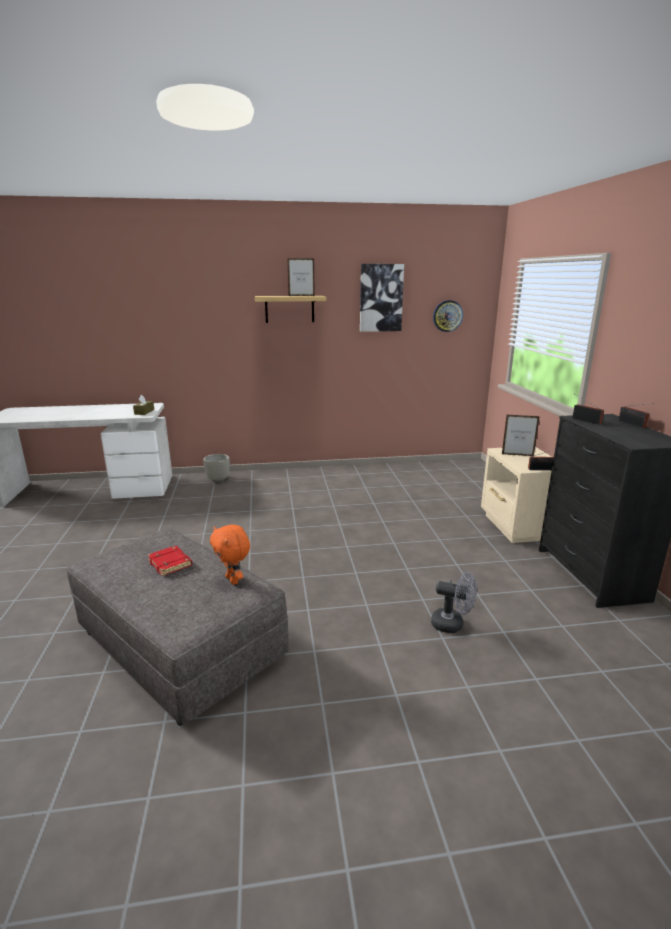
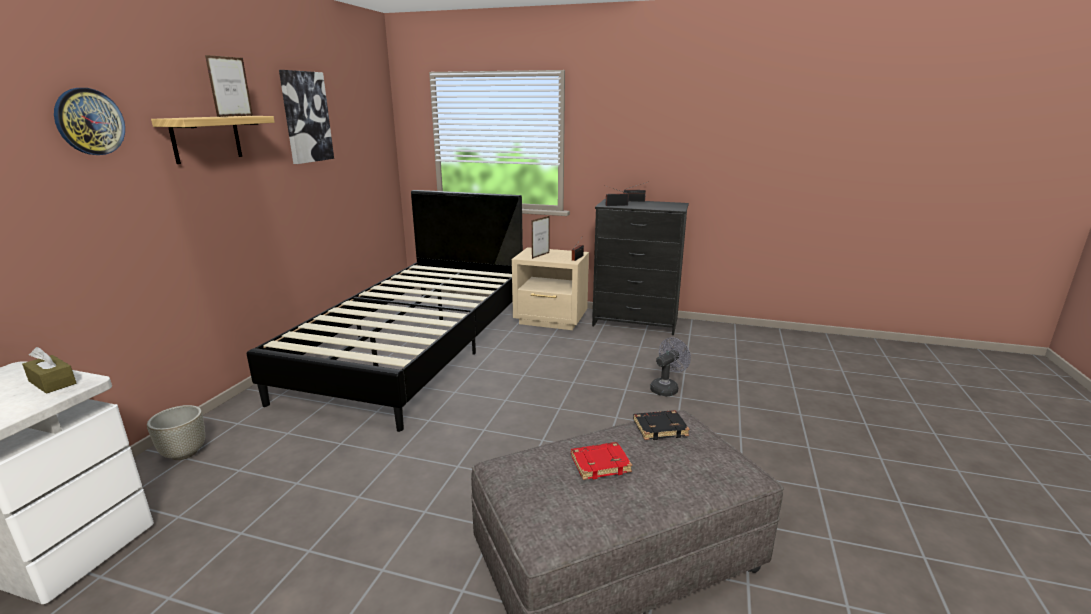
camera: 65 degrees left, 0 degrees up
(233, 580) = (660, 428): orange plush toy -> black book
(387, 491) = (416, 348): none -> black bed
(447, 316) = (364, 136): wall clock -> wall clock (89, 121)

